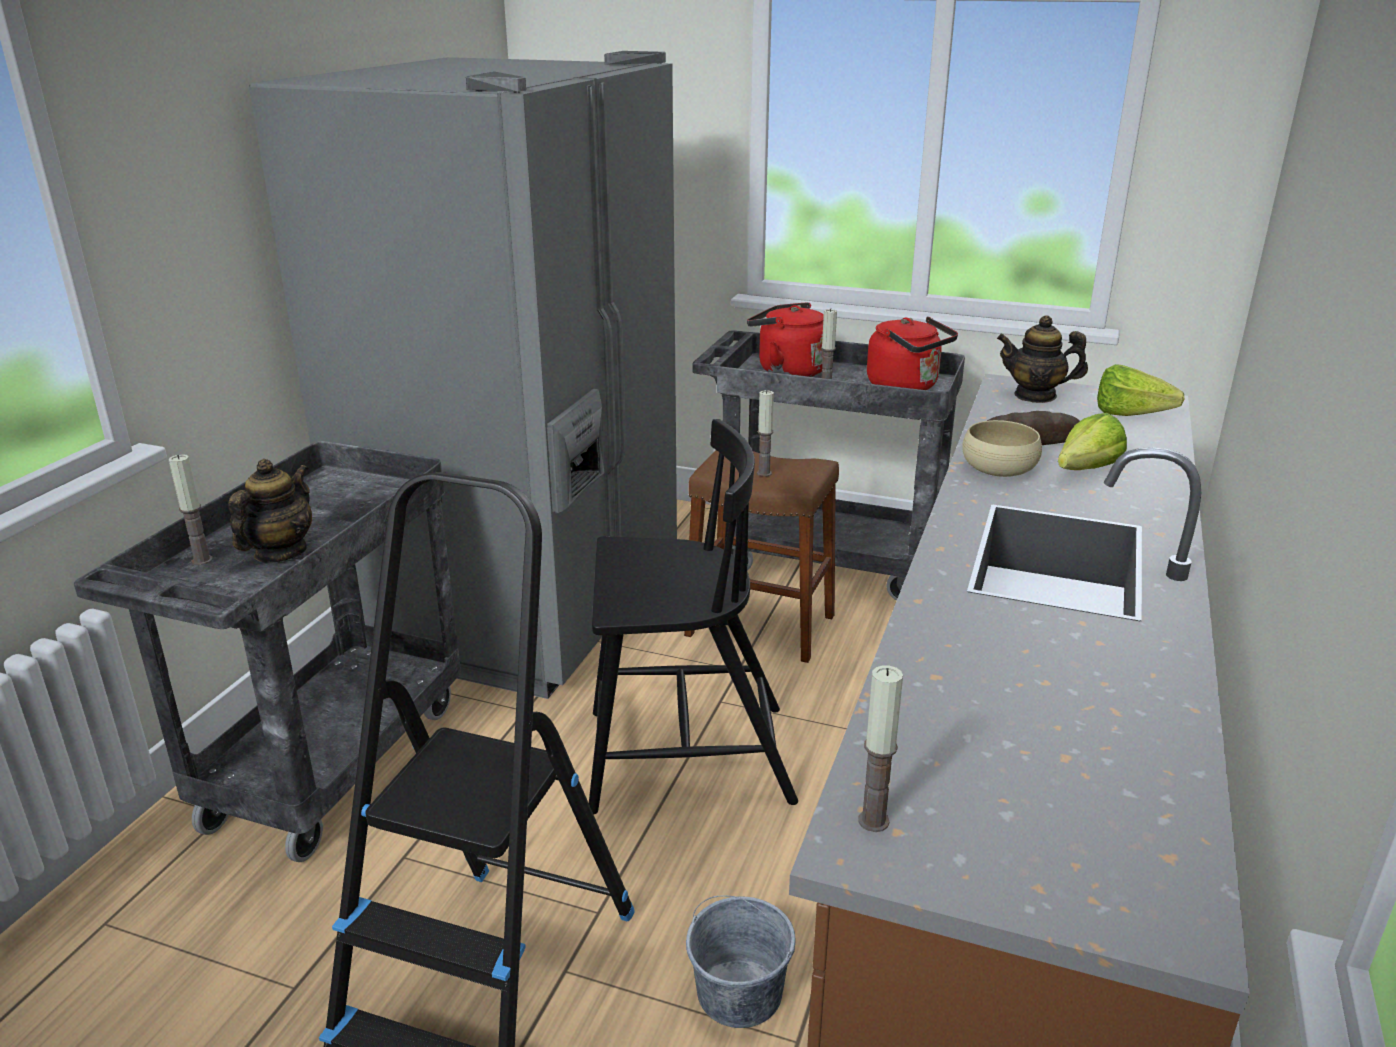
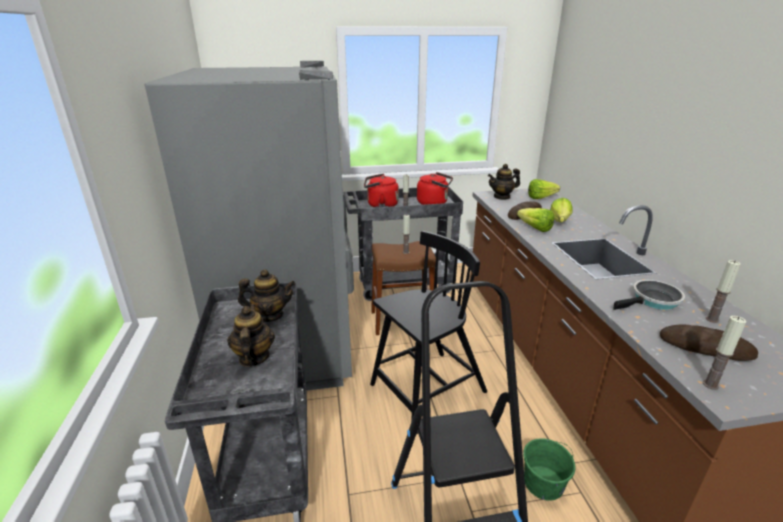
camera: 30 degrees left, 0 degrees up
(202, 560) = (211, 377): candle -> candle (712, 319)
(371, 504) = (270, 315): none -> teapot
(740, 994) = (543, 483): grey bucket -> green bucket
(986, 768) = (705, 347): none -> bread
(998, 468) = (532, 227): beige bowl -> lettuce
(1025, 663) = (653, 301): none -> frying pan

